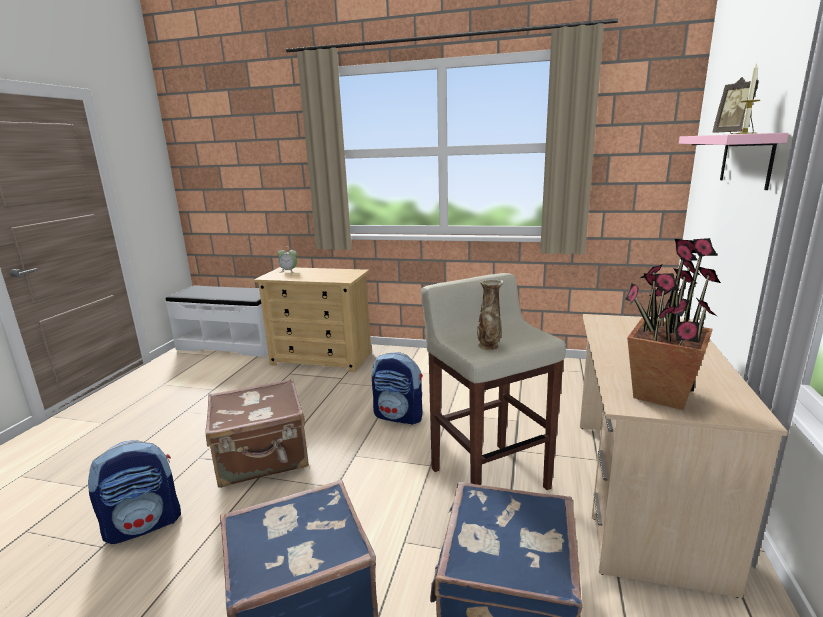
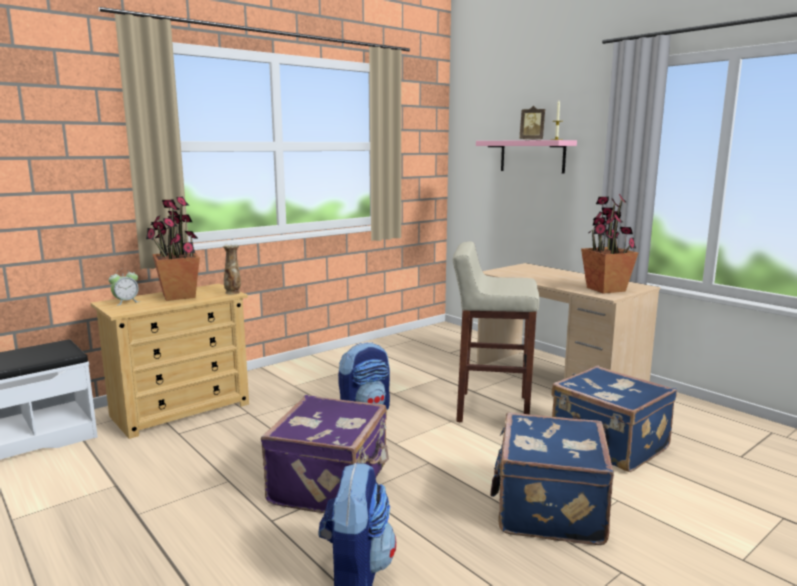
camera: 55 degrees left, 5 degrees down
(263, 457) = (331, 484): brown suitcase -> purple suitcase
(319, 274) = (178, 296): none -> potted plant
(489, 346) = (518, 288): vase -> vase (233, 293)

